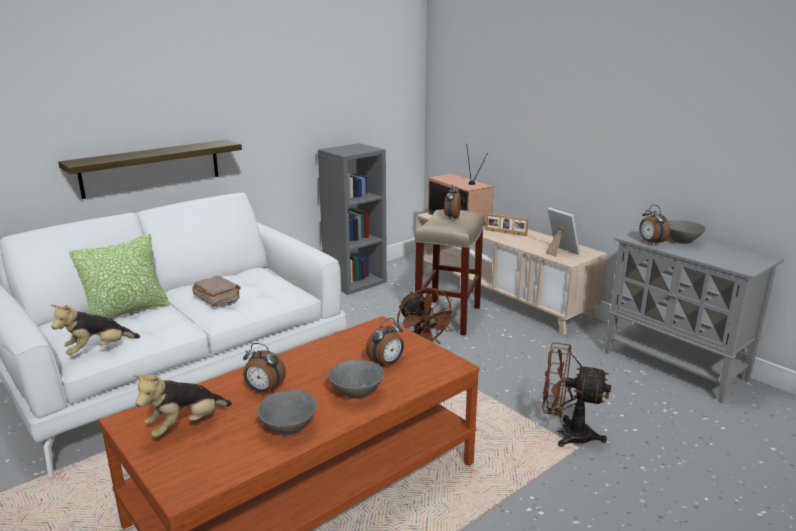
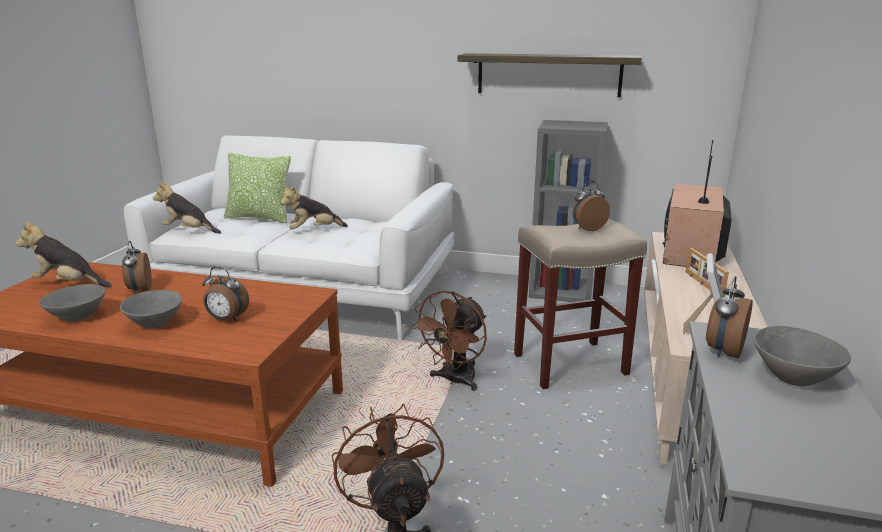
camera: 55 degrees right, 0 degrees up
(151, 168) = (360, 106): shelf -> shelf (548, 74)
(217, 298) = (313, 231): brown book -> plush toy

